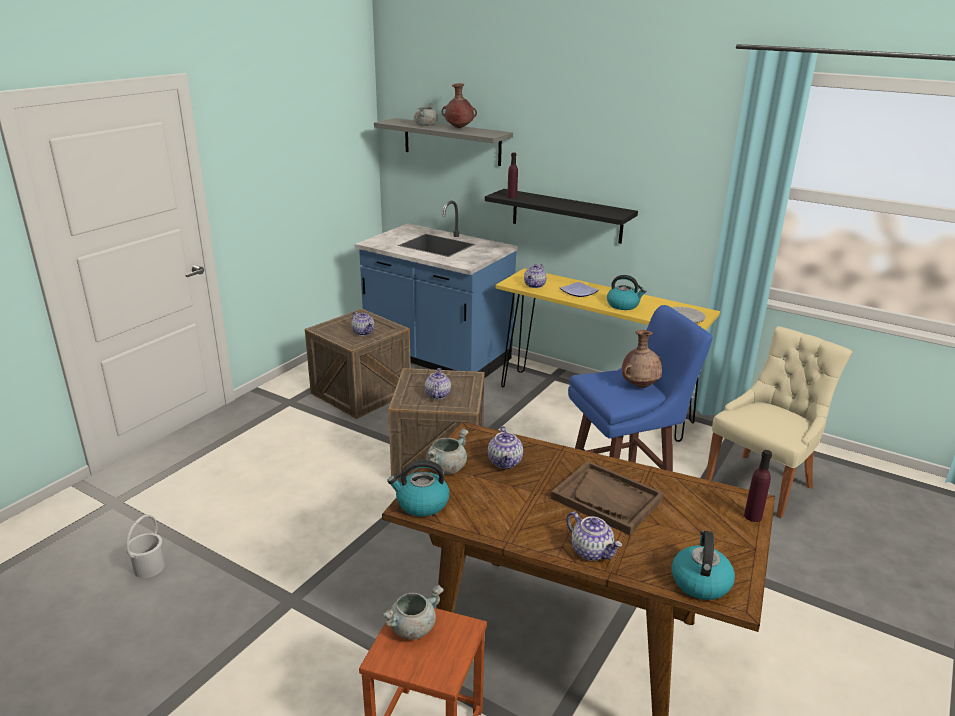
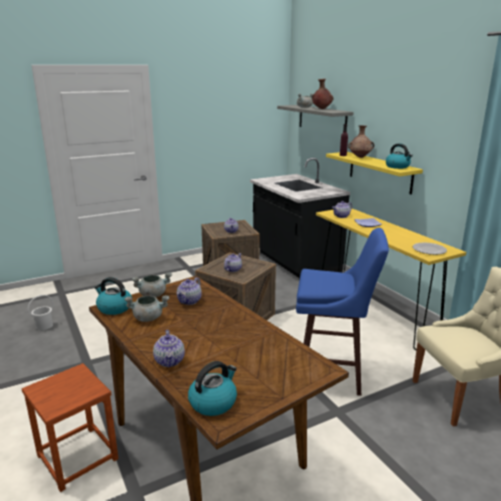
camera: 30 degrees right, 5 degrees down
(412, 627) = (70, 379): grey cooking pot -> grey cooking pot (148, 318)
(437, 357) = (294, 262): blue counter -> black counter
(566, 216) = (380, 172): black shelf -> yellow shelf
(607, 499) = (222, 337): brown tray -> none
(623, 305) = (390, 236): kettle -> kettle (398, 166)
(640, 385) = (340, 283): brown vase -> brown vase (360, 157)
(753, 516) = (311, 378): purple bottle -> none

